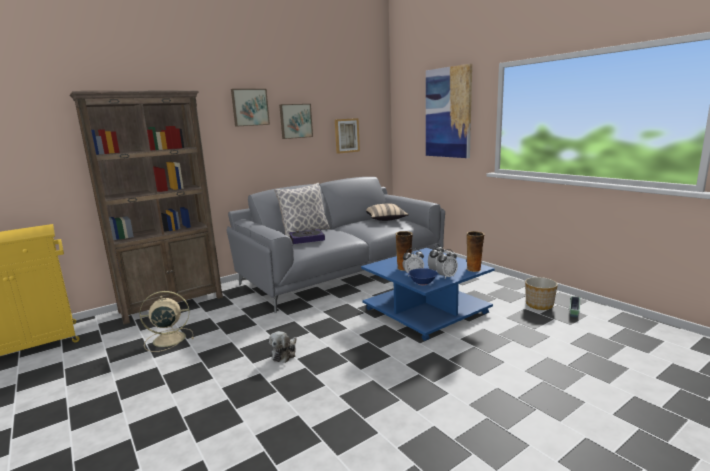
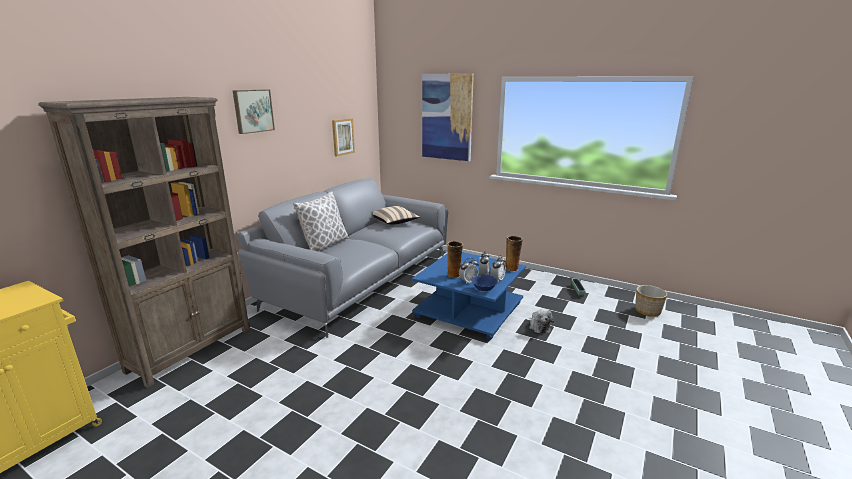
camera: 25 degrees left, 5 degrees up
(167, 339) = (227, 394): beige fan -> none
(285, 354) = (375, 381): plush toy -> plush toy (539, 326)
(295, 121) = (297, 124): picture -> none
(307, 239) = (338, 254): book -> none
(539, 305) = (551, 289): planter -> planter (647, 311)

